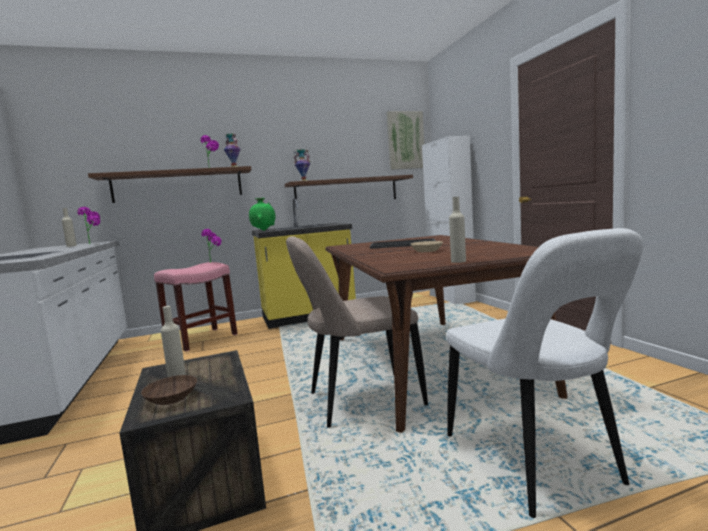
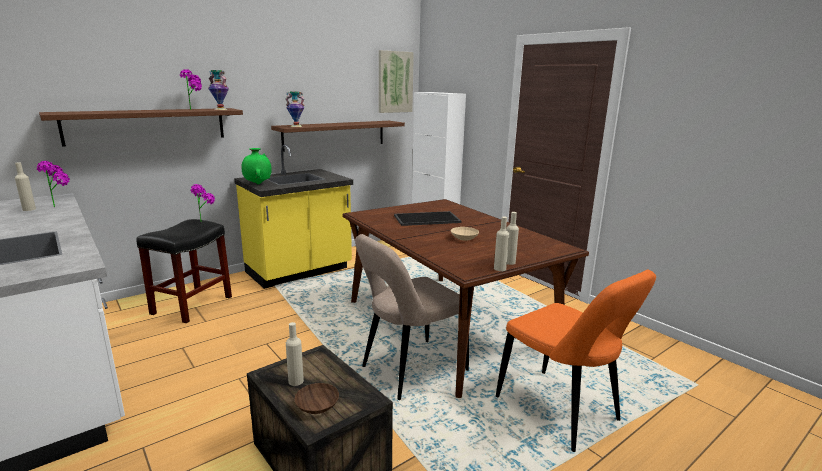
camera: 20 degrees left, 10 degrees up
(202, 339) = (192, 305): pink stool -> black stool
(439, 265) = (499, 268): none -> beige bottle
(534, 463) = (561, 412): white chair -> orange chair

